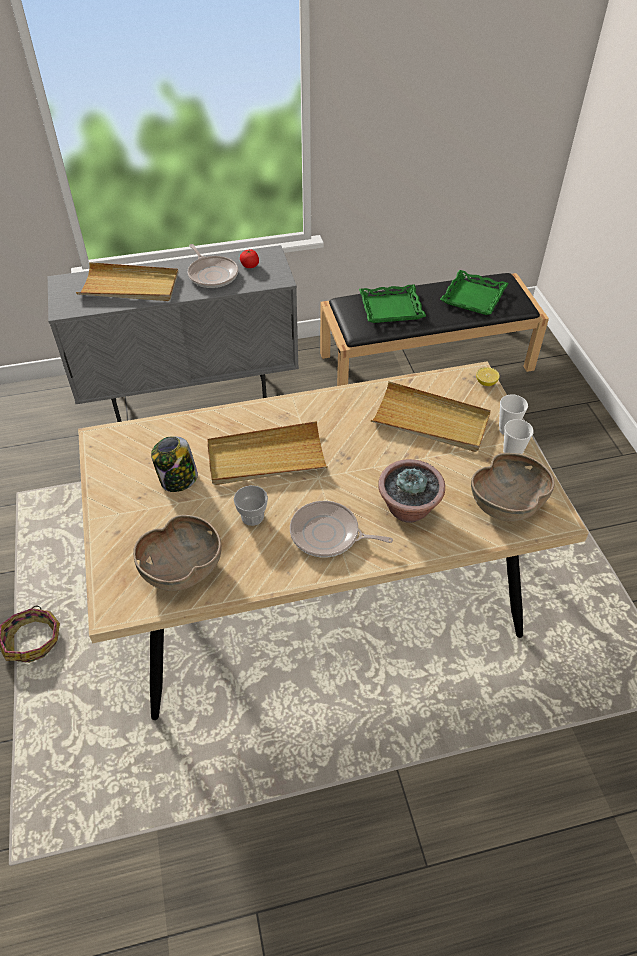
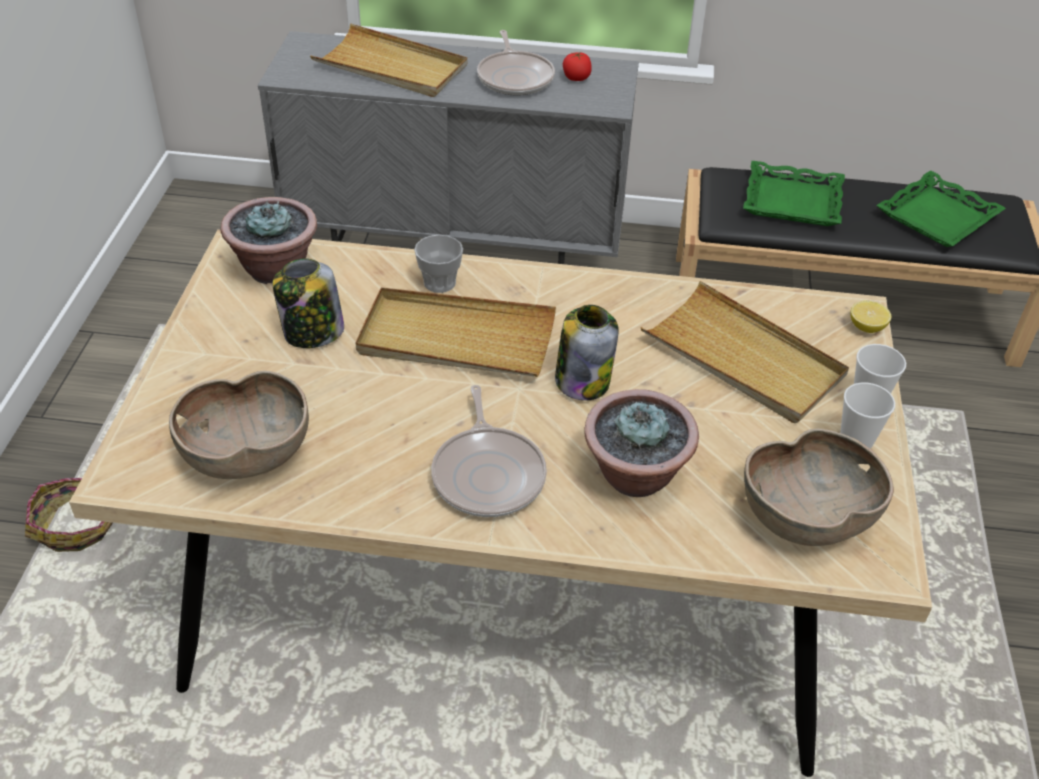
camera: 20 degrees right, 5 degrees down
(131, 445) = (275, 269): none -> potted plant
(252, 516) = (389, 414): cup -> cup (439, 282)
(328, 534) = (488, 474): frying pan -> frying pan turned 135 degrees counterclockwise
(351, 461) = (582, 380): none -> jar

